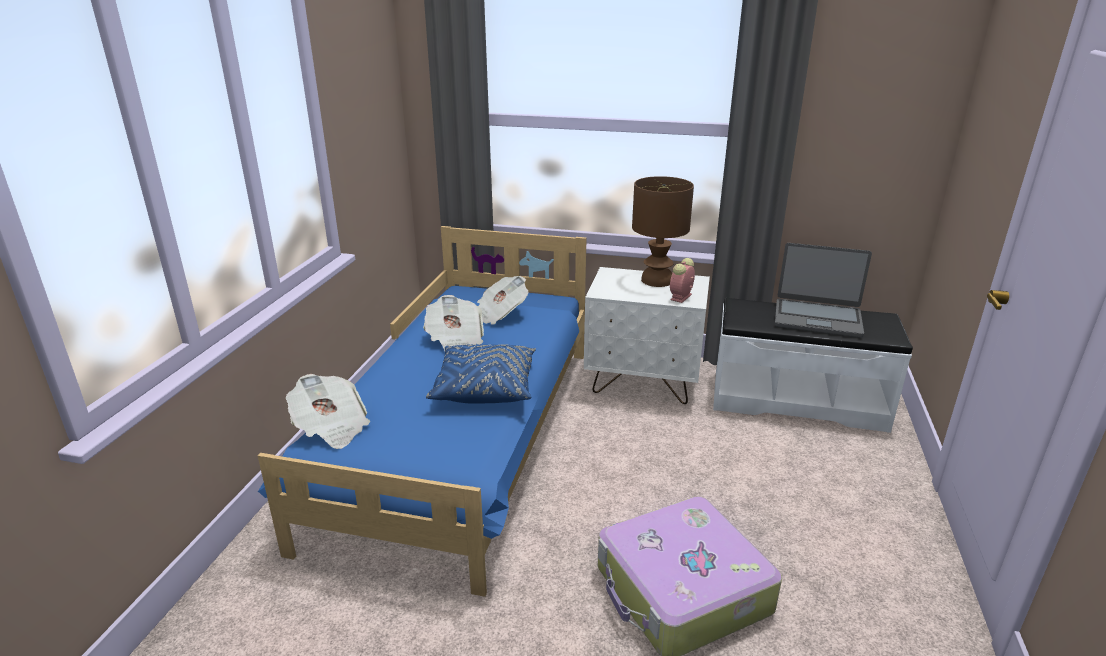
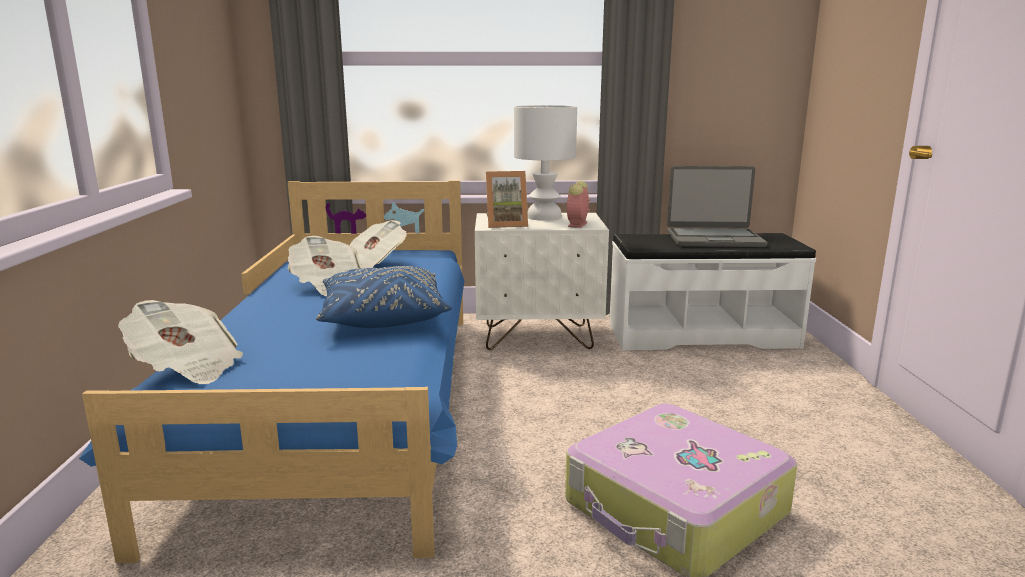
camera: 15 degrees left, 10 degrees down
(616, 290) = (506, 224): none -> picture frame
(656, 280) = (543, 217): brown table lamp -> white table lamp

